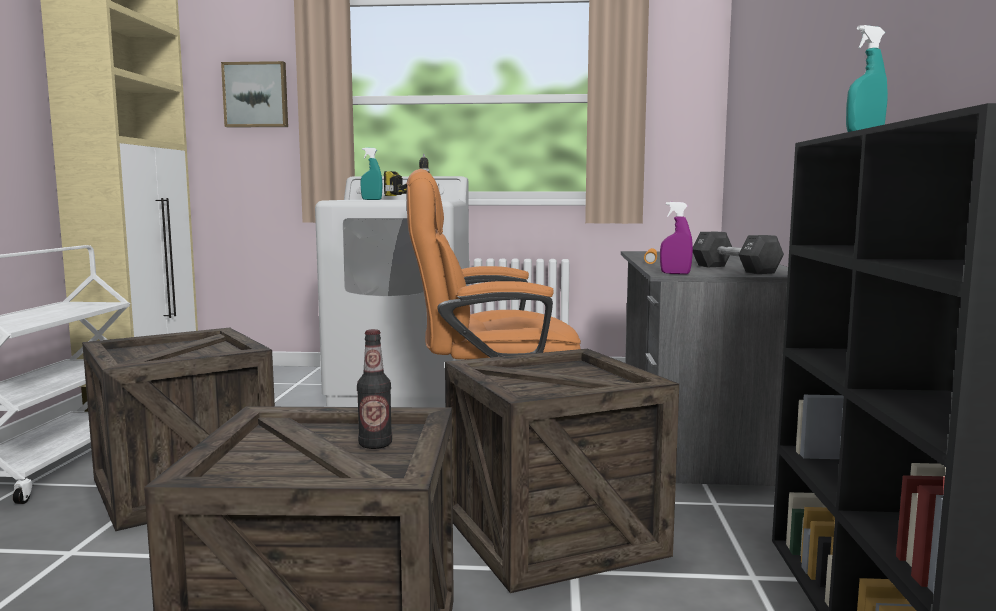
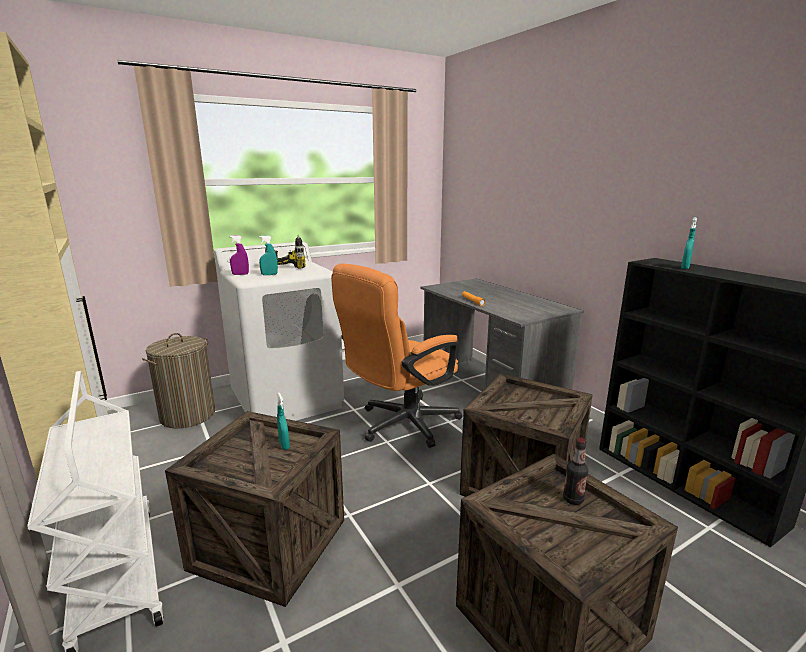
camera: 35 degrees left, 10 degrees up
(207, 352) = (284, 445): none -> turquoise spray bottle
(256, 95) = (101, 178): picture -> none
(287, 381) = (188, 415): none -> laundry basket
(675, 273) = (525, 319): purple spray bottle -> purple spray bottle (240, 274)
(734, 269) = (533, 307): black dumbbell -> none

